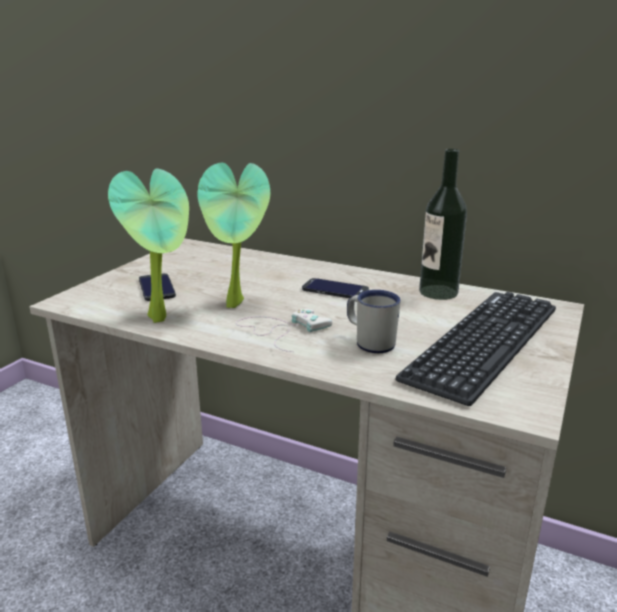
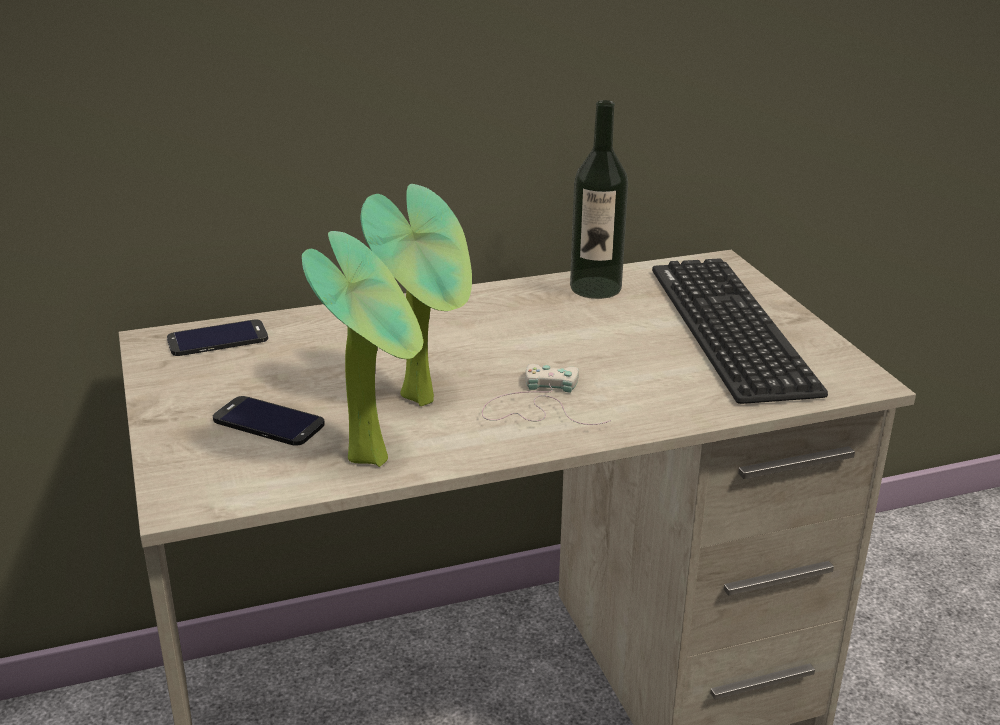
camera: 45 degrees left, 5 degrees up
(335, 290) = (491, 329): phone -> phone (218, 339)
(370, 342) = (643, 375): white mug -> none

